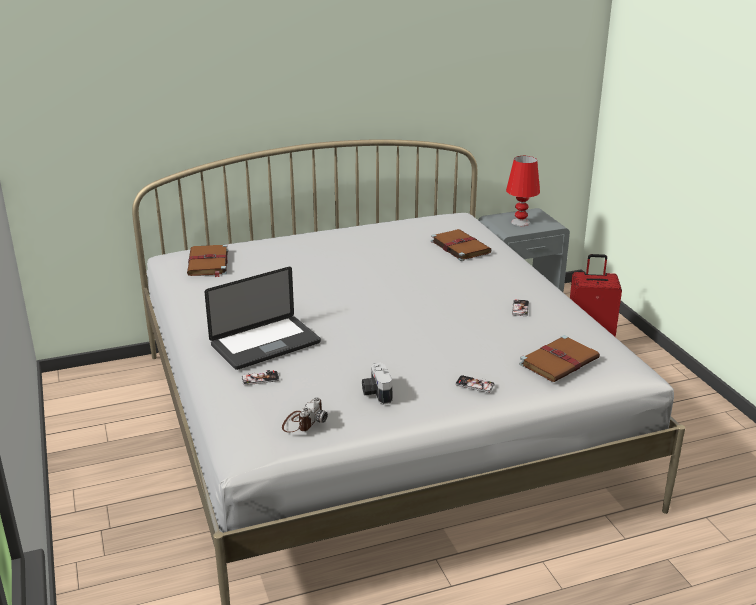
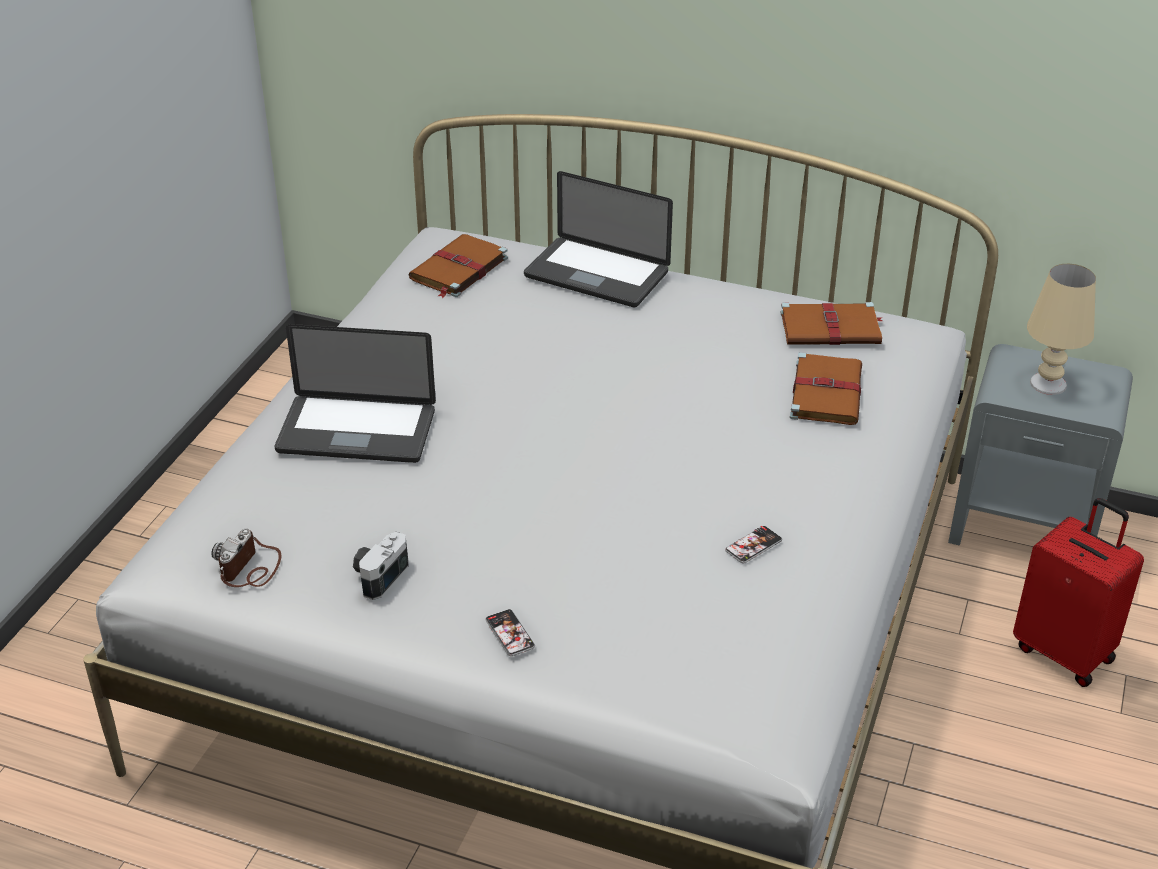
camera: 40 degrees right, 10 degrees up
(260, 379) = (287, 480): phone -> none
(285, 241) = (596, 274): none -> laptop
(303, 422) = (250, 568): camera -> camera turned 135 degrees clockwise
(520, 222) = (1048, 383): red table lamp -> beige table lamp
(560, 361) = (675, 664): brown book -> brown book (832, 328)

